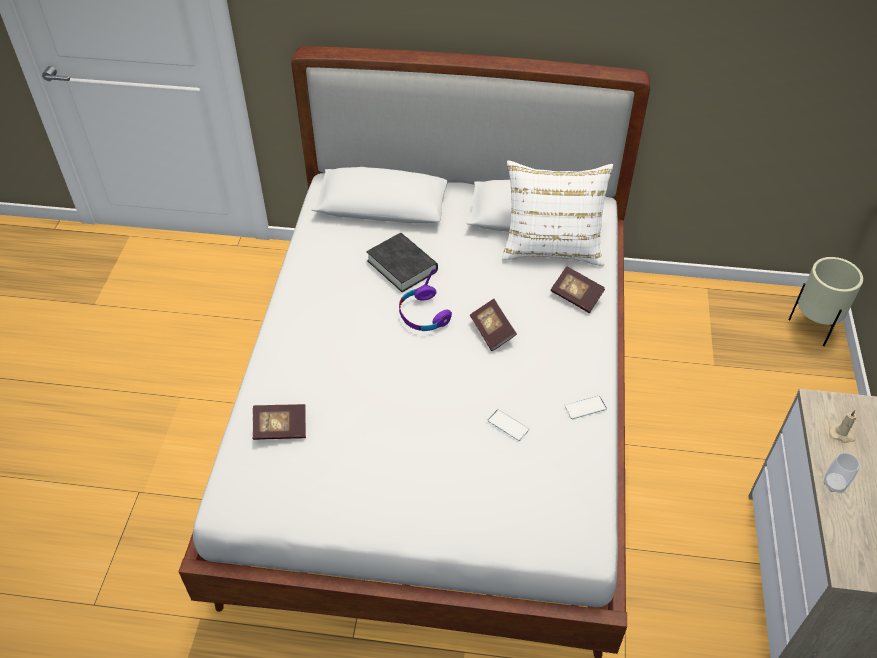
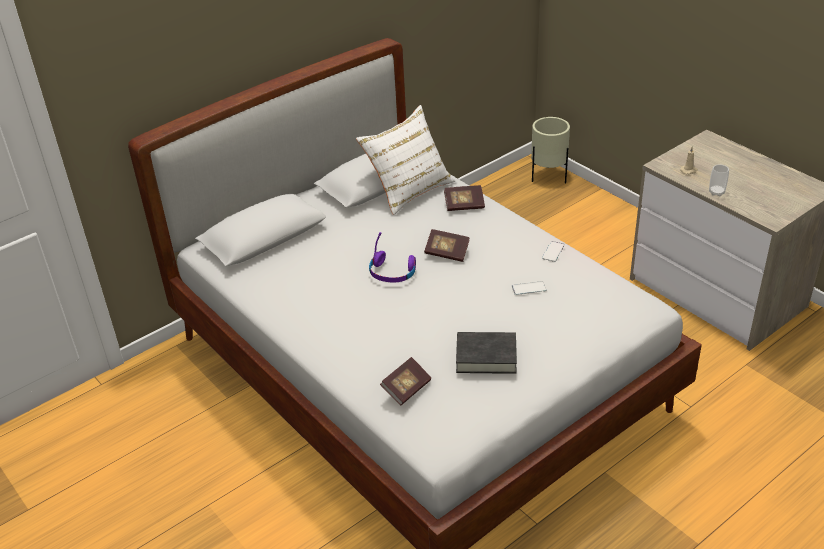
camera: 45 degrees left, 10 degrees down
(402, 266) = (335, 259): black book -> black book (486, 357)

